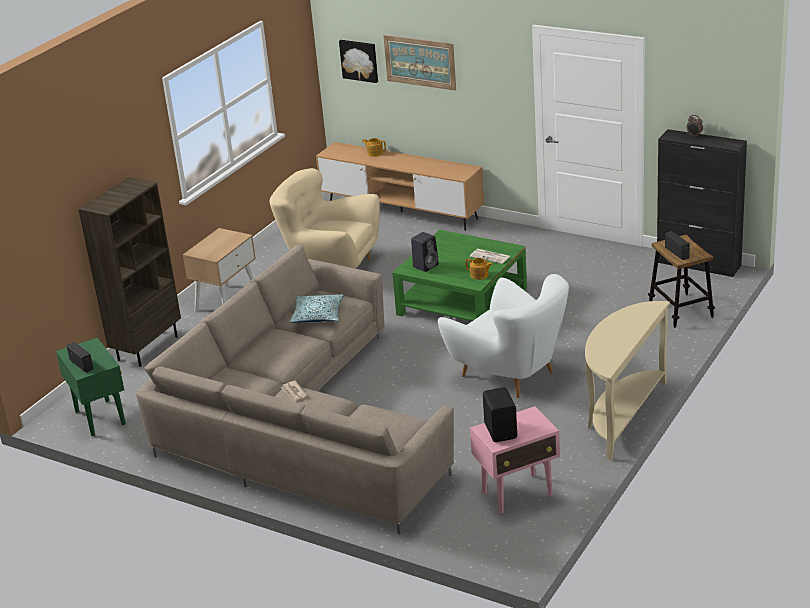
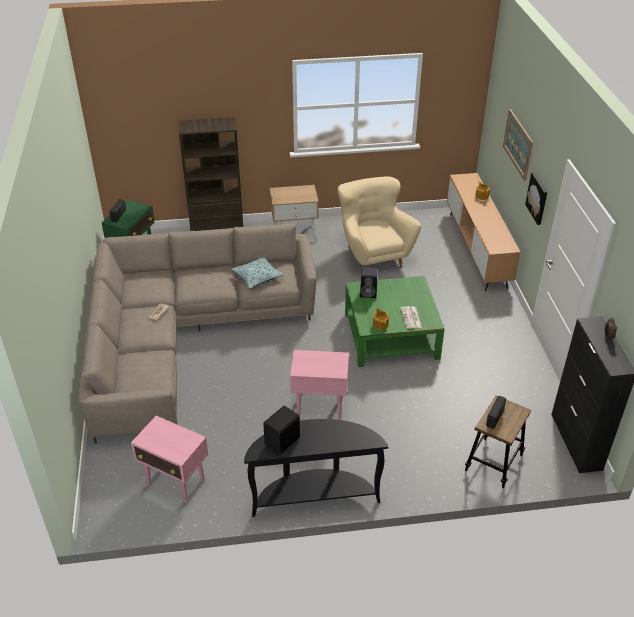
camera: 50 degrees right, 10 degrees up
(359, 60) = (498, 120): picture -> picture (538, 198)
(501, 431) = (161, 434): black speaker -> black speaker (283, 442)
(509, 375) = (319, 406): white armchair -> pink side table
(621, 416) = (314, 495): beige console table -> black console table

